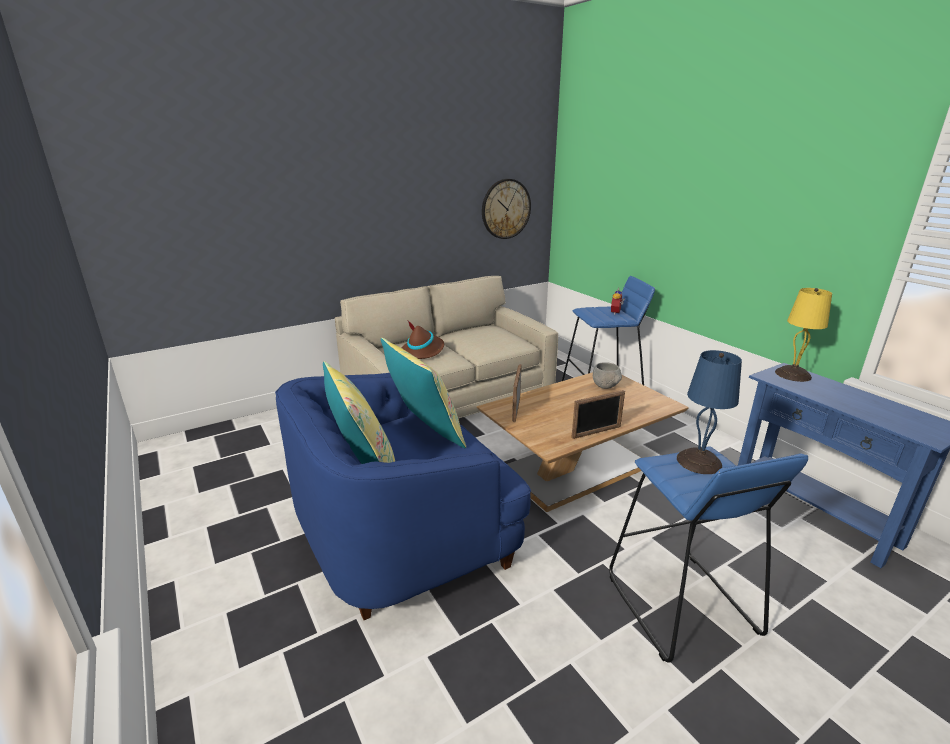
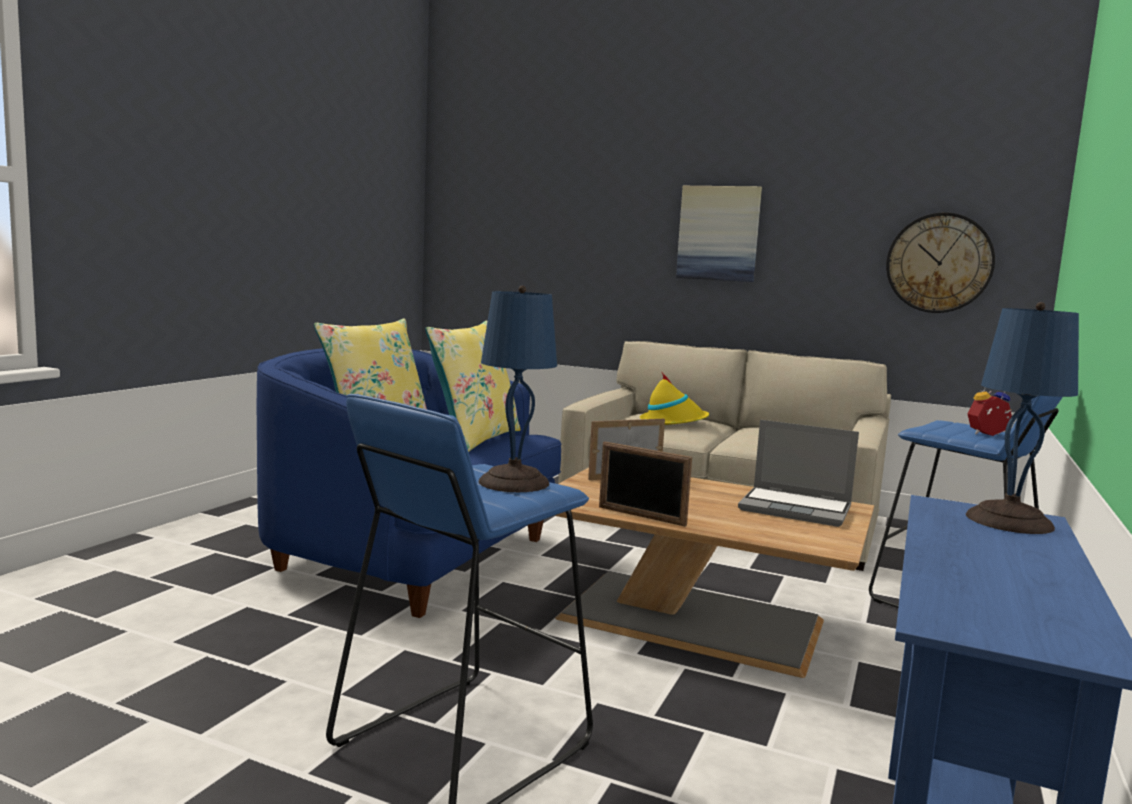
camera: 55 degrees right, 15 degrees down
(382, 204) = (718, 233): none -> picture
(423, 351) = (673, 422): brown hat -> yellow hat
(605, 387) = (797, 509): grey bowl -> laptop
(793, 374) = (1011, 521): yellow table lamp -> blue table lamp

